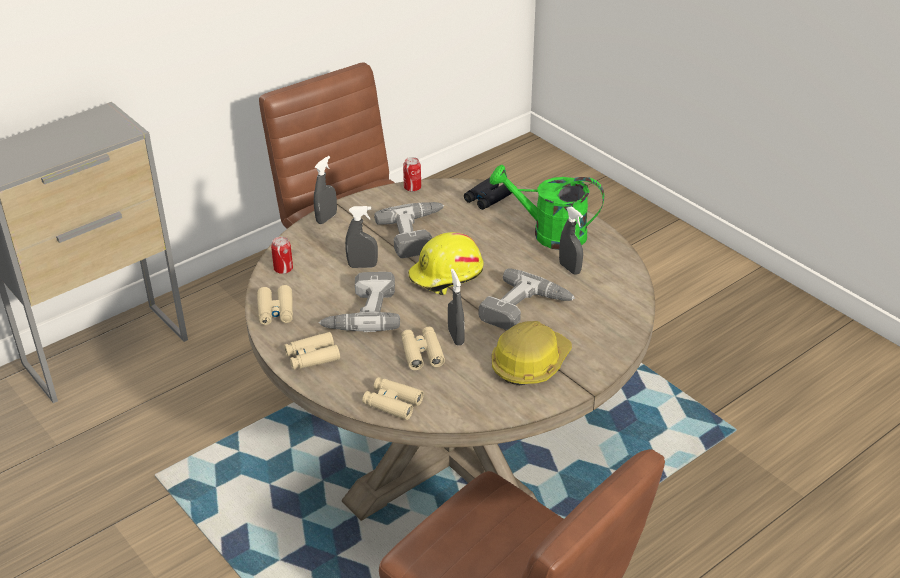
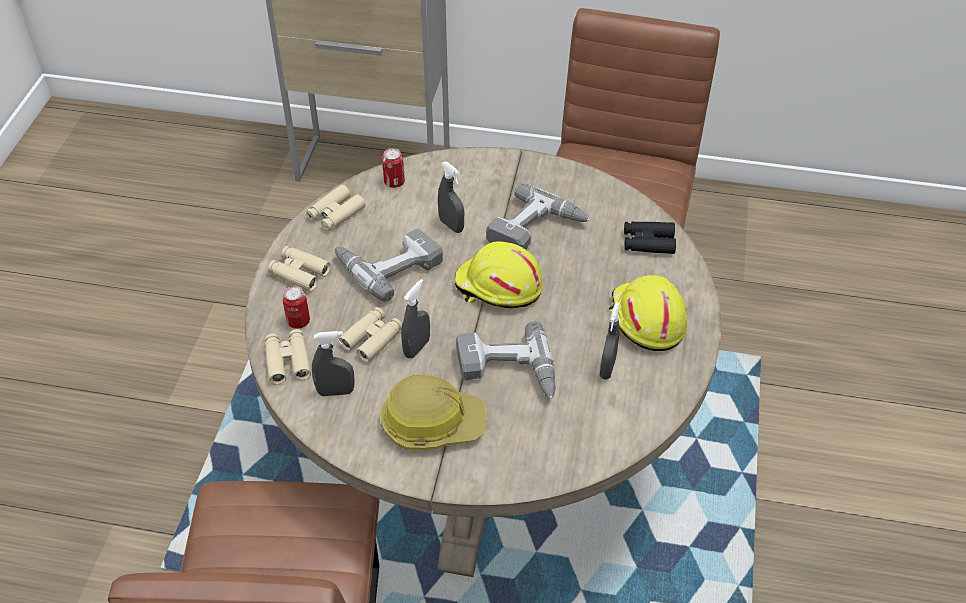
camera: 50 degrees right, 10 degrees up
(326, 218) = (492, 161): grey spray bottle -> grey spray bottle (336, 391)
(412, 188) = (602, 184): can -> can (298, 321)
(549, 234) = (646, 320): green watering can -> yellow hard hat

